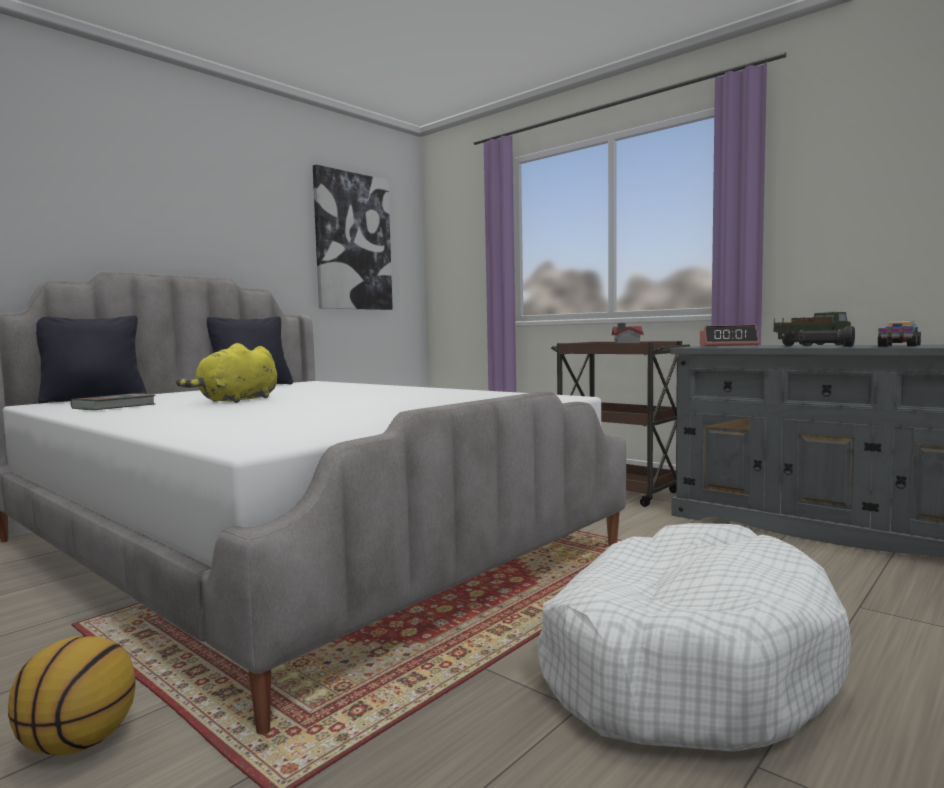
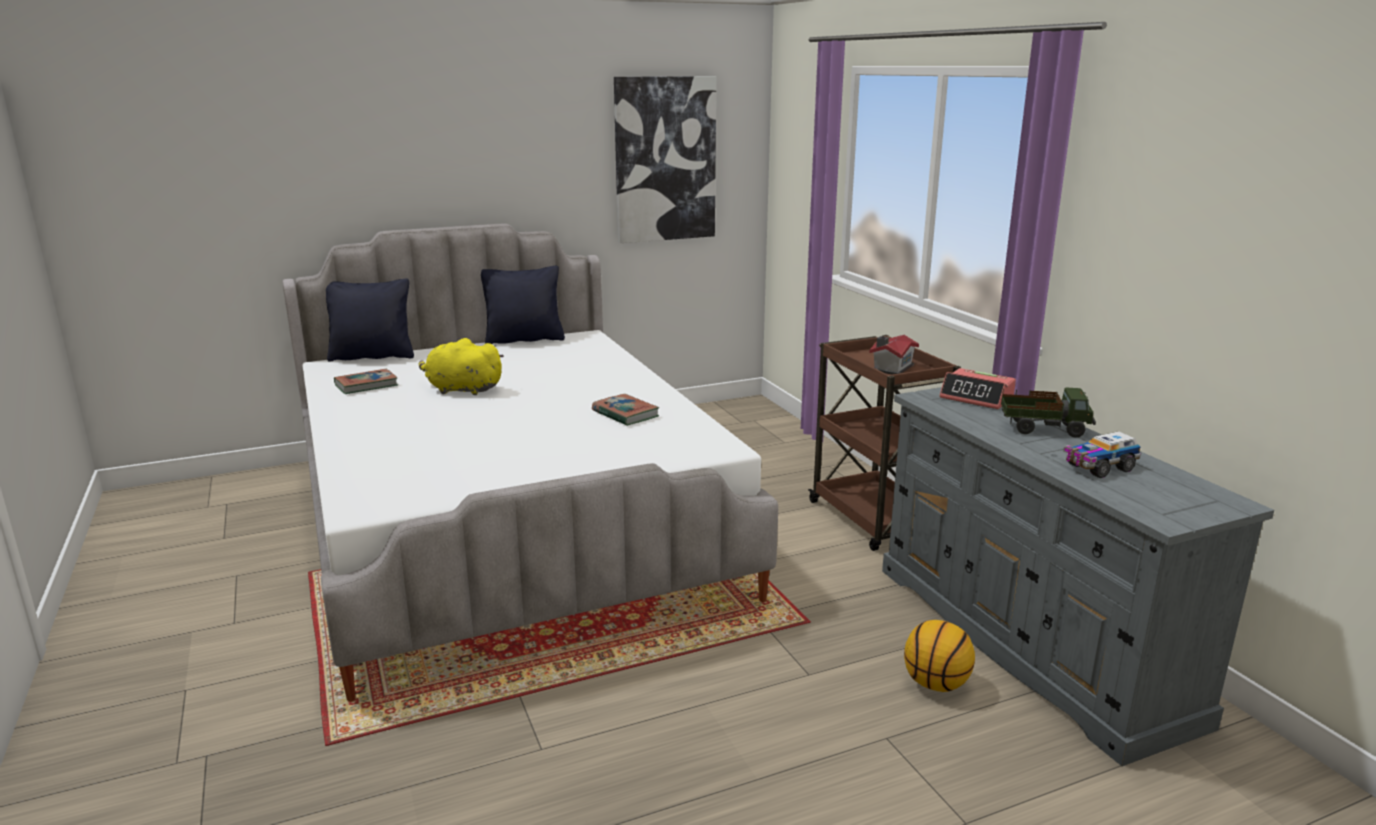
camera: 25 degrees right, 15 degrees up
(78, 744) = (260, 673): basketball -> basketball (935, 684)
(236, 401) = (461, 390): yellow plush toy -> yellow plush toy turned 45 degrees clockwise
(434, 396) = (625, 414): none -> book
(683, 663) = (658, 740): white dog bed -> none
(825, 346) = (1021, 446): black flashlight -> none

